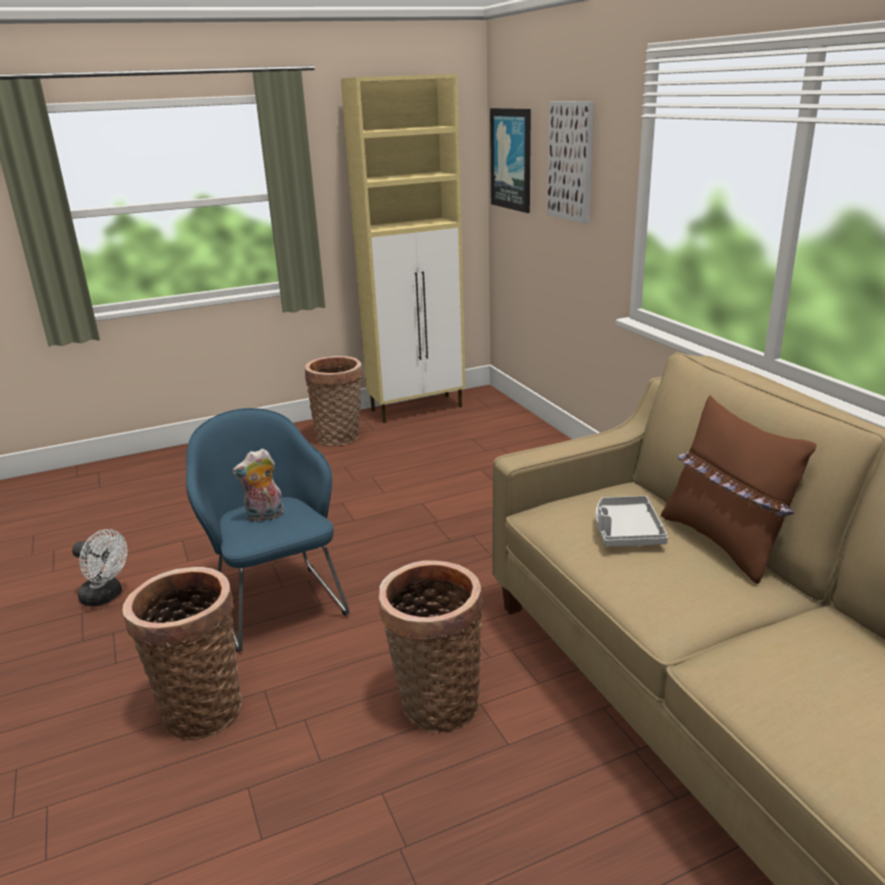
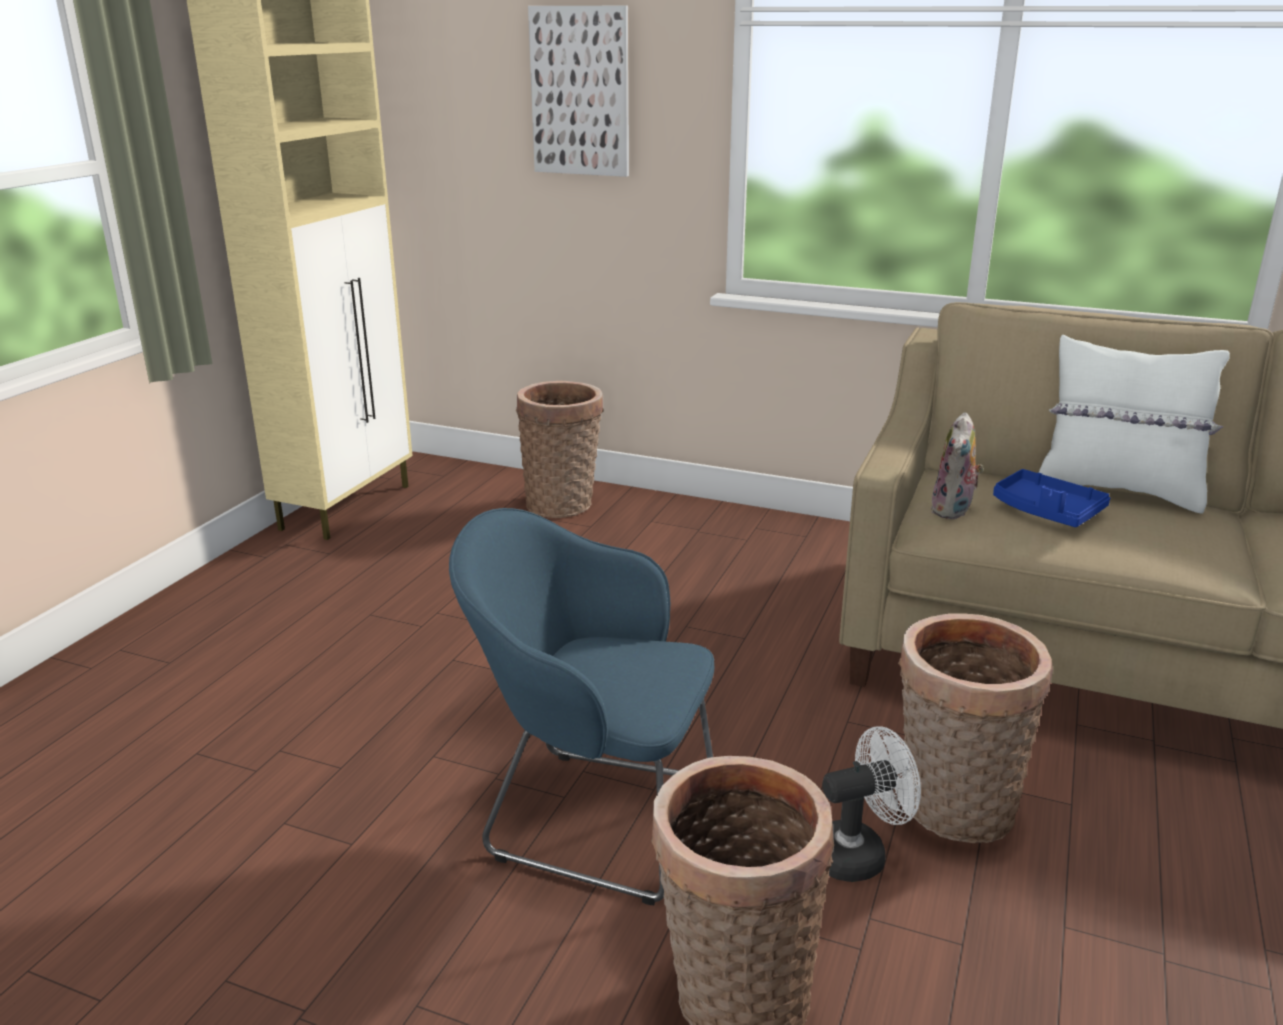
camera: 45 degrees left, 0 degrees up
(106, 596) = (300, 969): white fan -> white fan (859, 853)
(264, 516) = (605, 673): plush toy -> plush toy (953, 511)
(340, 437) = (293, 580): basket -> basket (563, 503)
(512, 159) = (432, 95): picture -> none
(626, 532) = (1046, 511): grey tray -> blue tray
(724, 543) = (1117, 492): brown pillow -> white pillow

